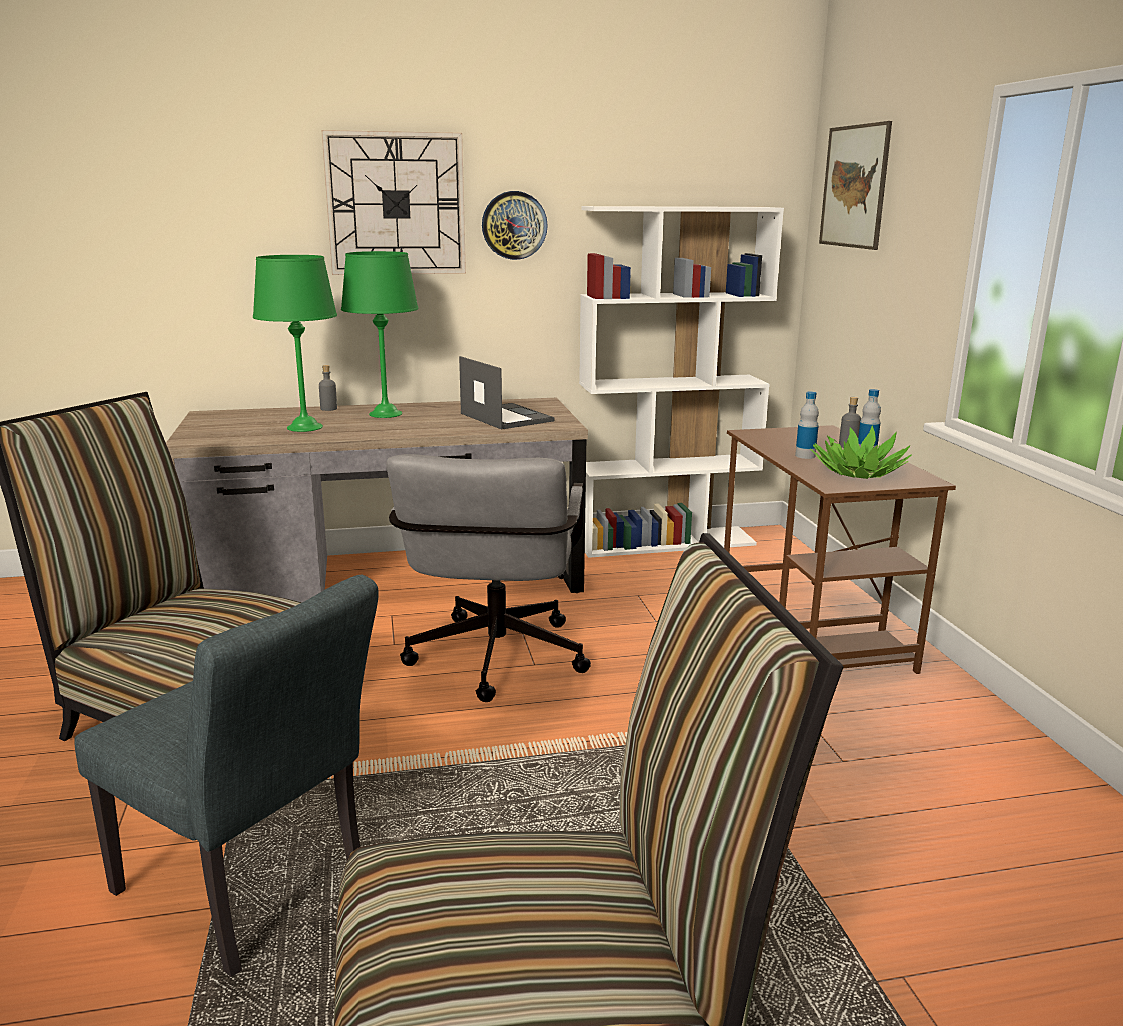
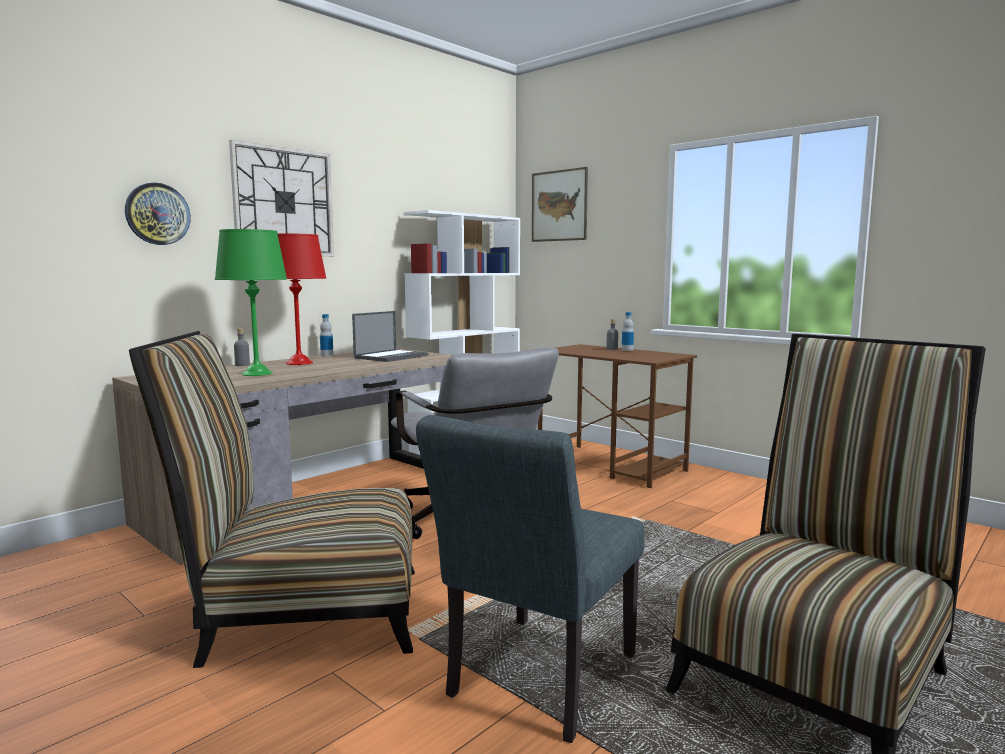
camera: 35 degrees left, 10 degrees down
(253, 892) = (535, 682): grey chair -> grey chair turned 120 degrees clockwise
(385, 414) = (298, 363): green table lamp -> red table lamp
(505, 417) = (391, 356): laptop -> laptop turned 105 degrees clockwise
(514, 225) = (362, 223): wall clock -> wall clock (157, 214)
(805, 456) = (604, 353): bottle -> bottle (327, 355)
(858, 472) = (646, 355): potted plant -> none

